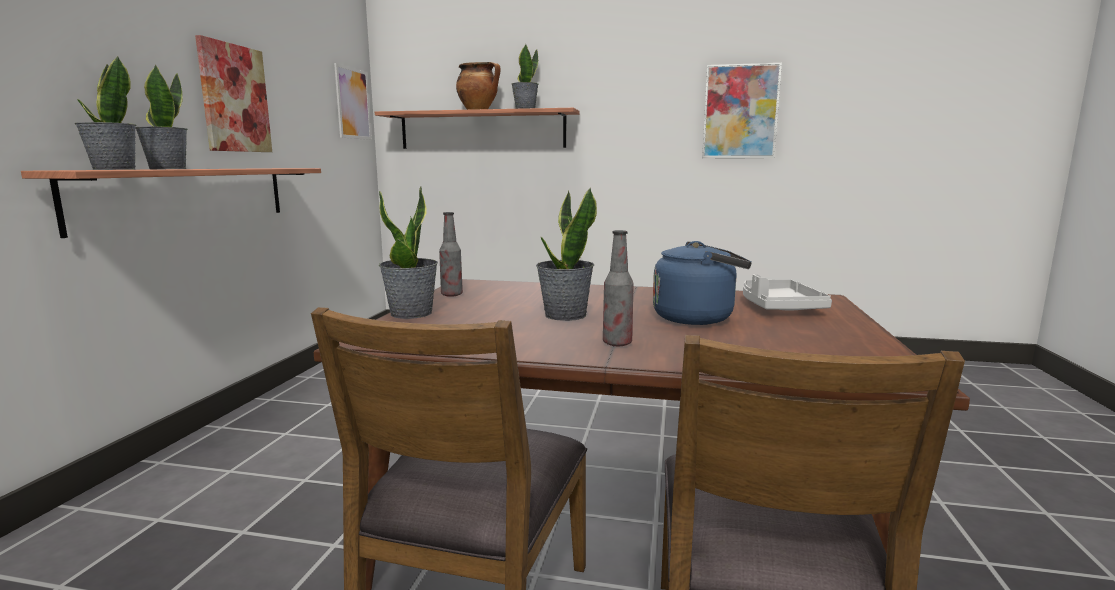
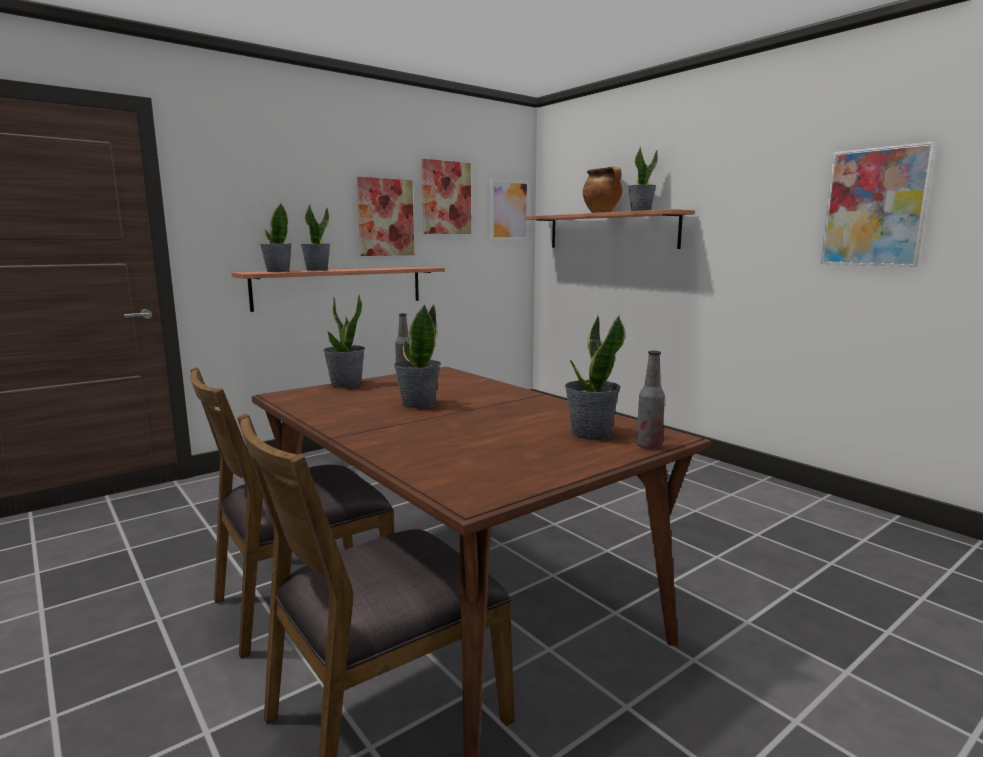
camera: 40 degrees right, 0 degrees up
(295, 80) = (446, 198): none -> picture
(617, 343) = (383, 428): bottle -> bottle (648, 446)
(698, 318) = (493, 426): blue kettle -> none
(778, 307) = (590, 433): grey tray -> potted plant

